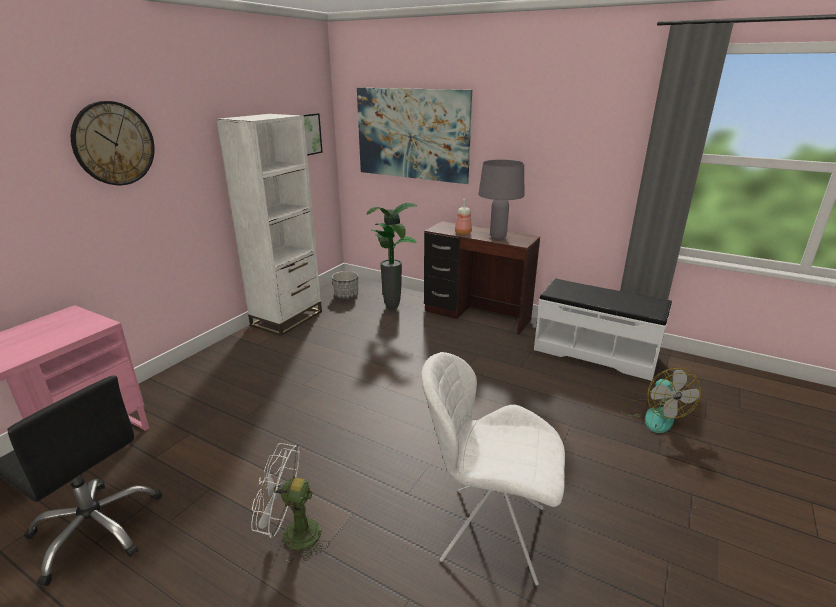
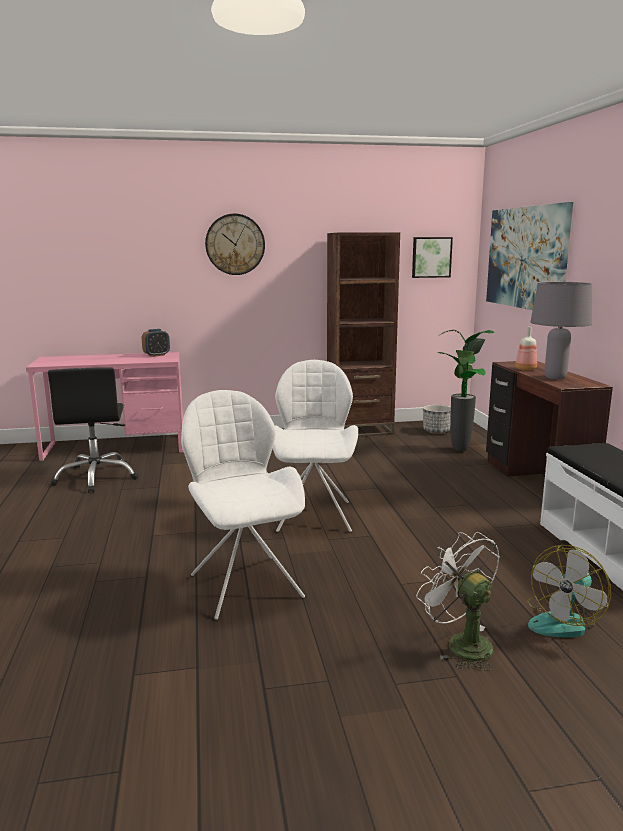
camera: 50 degrees right, 10 degrees down
(56, 322) = (156, 355): none -> alarm clock
(287, 318) = (359, 430): white bookcase -> brown bookcase
(292, 535) = (153, 522): white fan -> white fan (460, 643)
(409, 426) = (314, 515): none -> white chair

